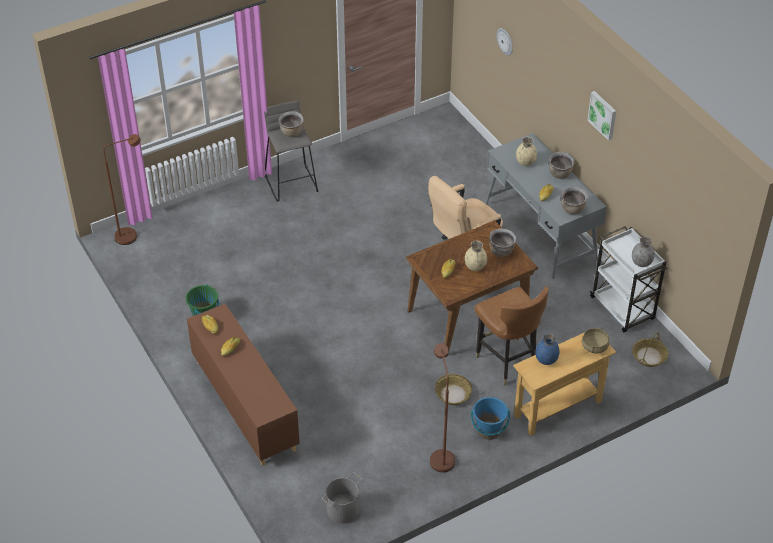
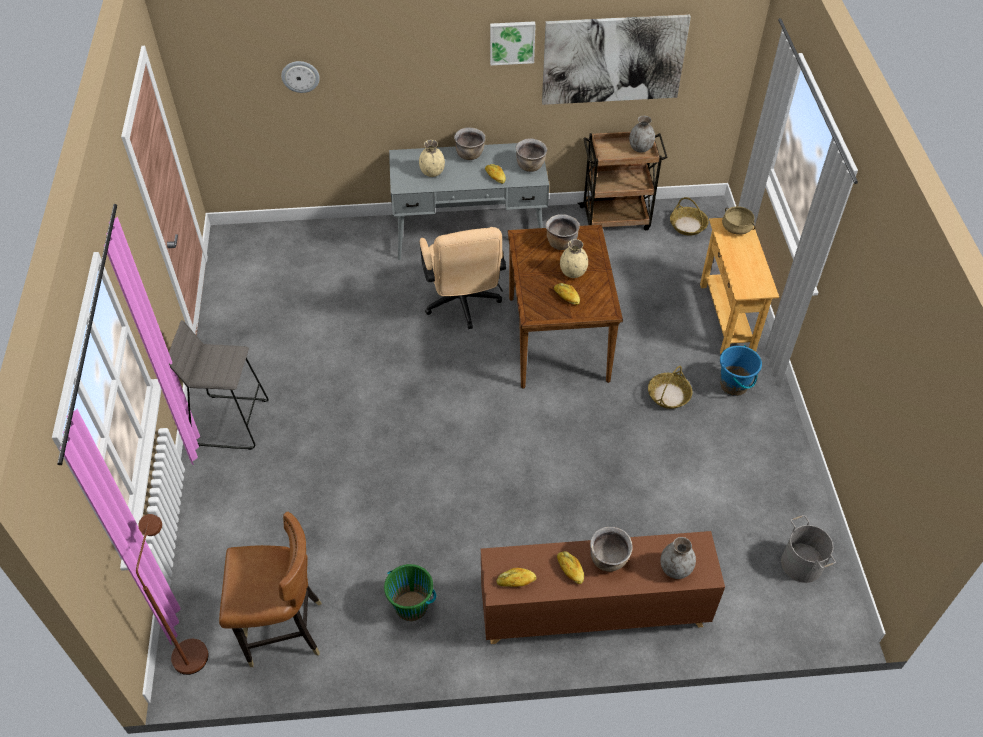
camera: 65 degrees left, 5 degrees up
(258, 399) = (675, 568): none -> grey vase
(292, 133) = (214, 359): brown cooking pot -> brown cooking pot (608, 560)
(441, 456) = (754, 440): brown floor lamp -> none
(507, 362) = (643, 332): brown chair -> brown chair (283, 631)
(546, 360) = (739, 270): blue vase -> none
(623, 309) = (616, 218): white cart -> brown cart
(653, 181) = (613, 59): none -> picture

